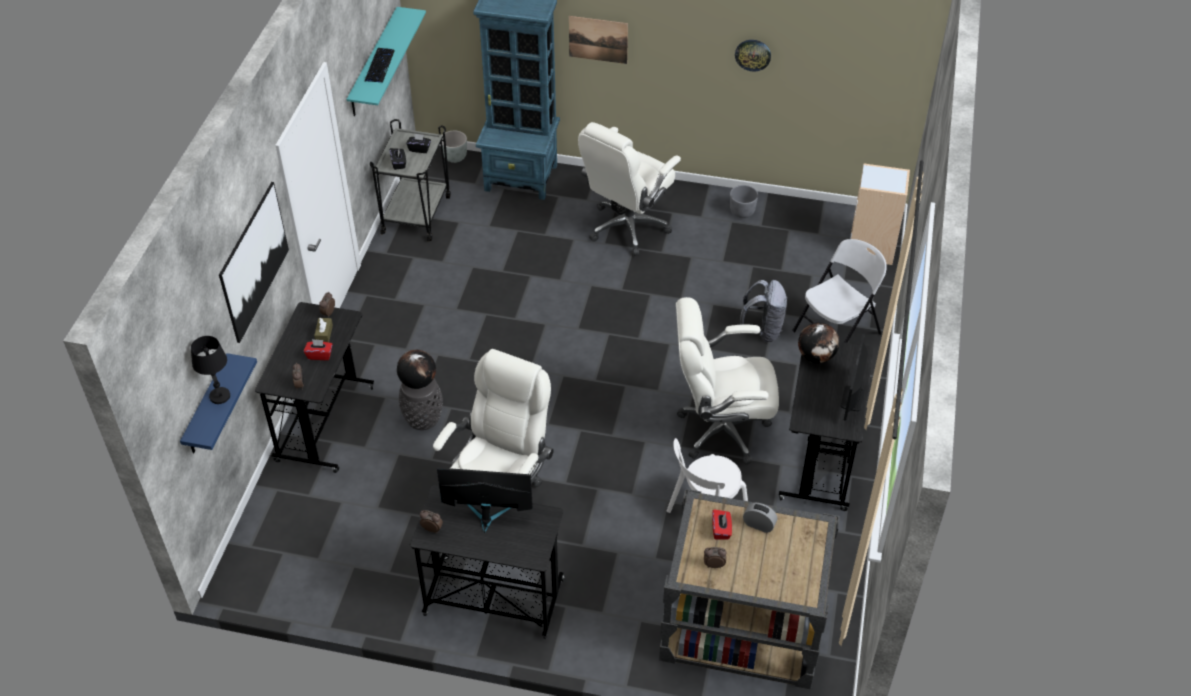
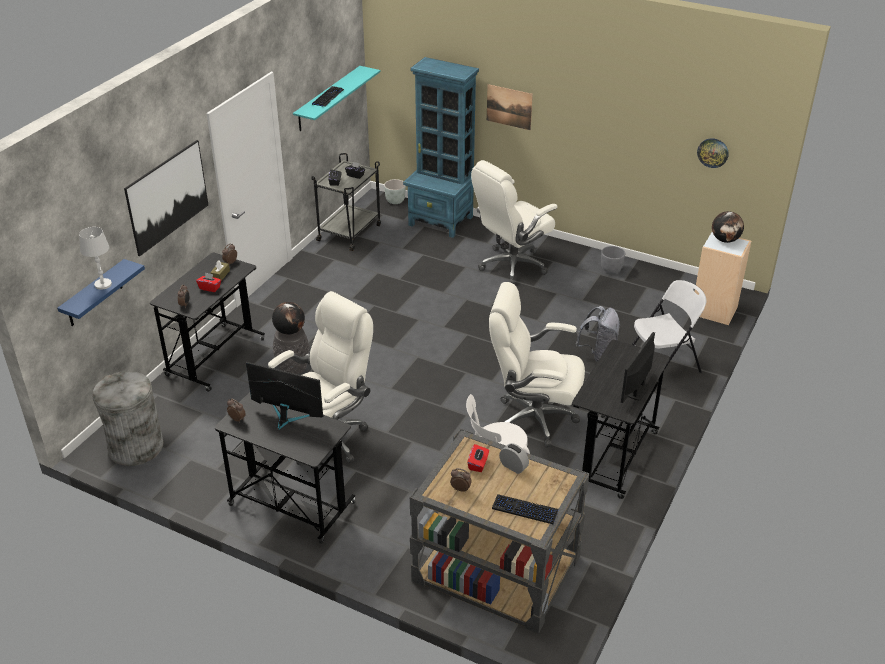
camera: 15 degrees right, 10 degrees down
(219, 396) = (103, 284): black table lamp -> white table lamp
(281, 564) = (135, 447): none -> grey trash can
(753, 54) = (630, 129): wall clock -> wall clock (713, 152)
(789, 575) = (525, 510): none -> keyboard
(816, 356) = (616, 355): globe -> globe (725, 240)

